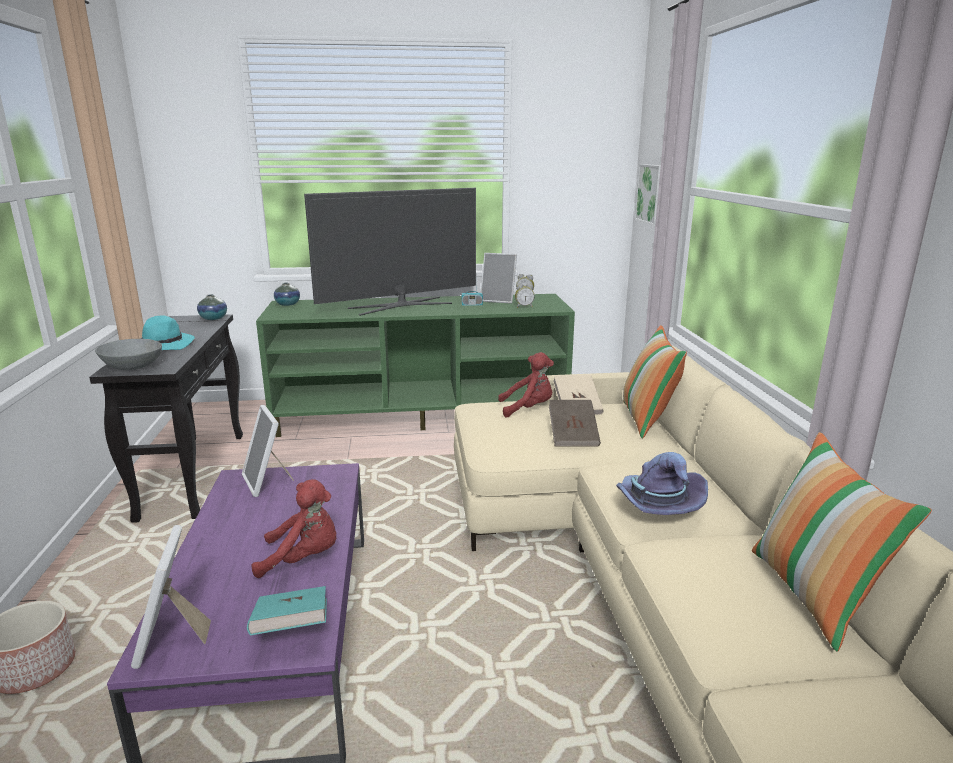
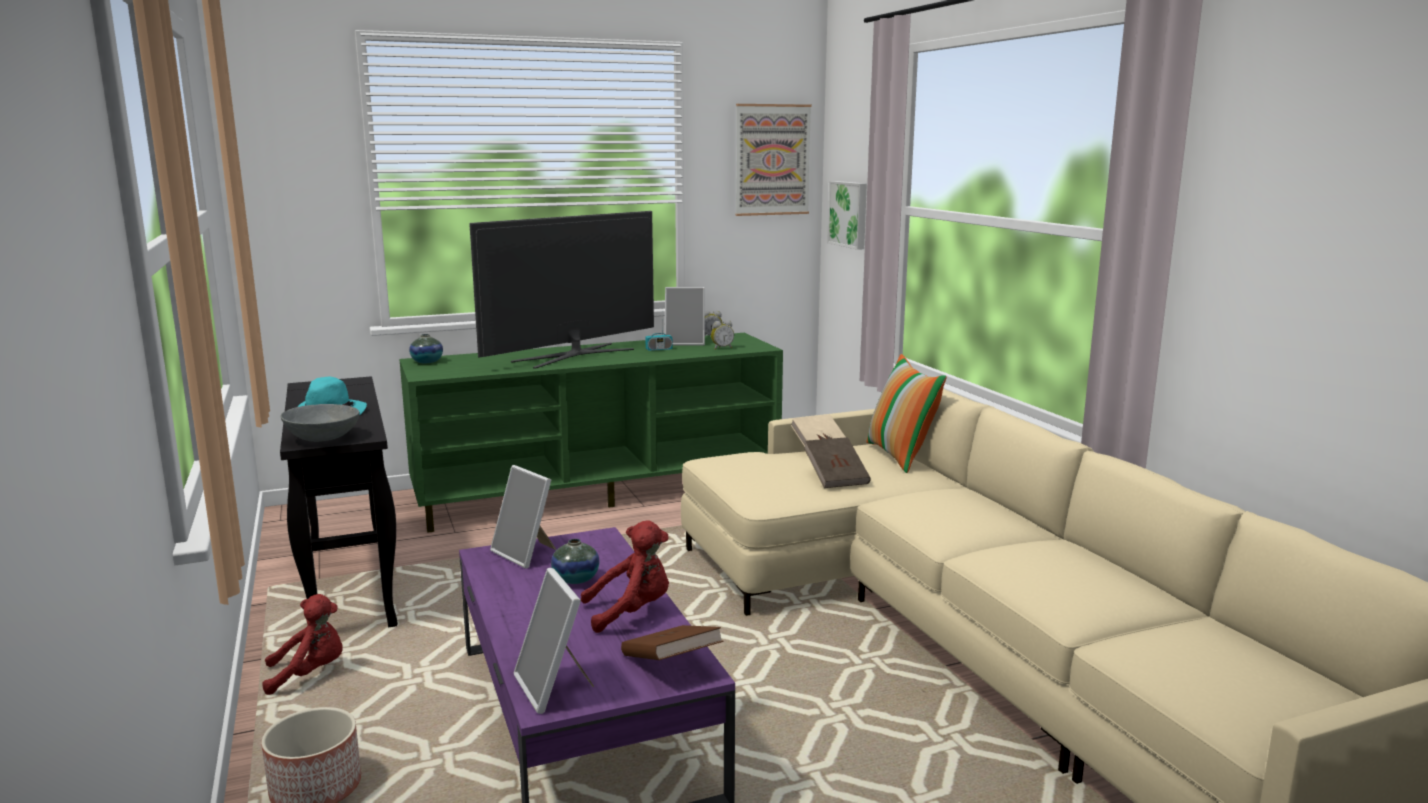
camera: 15 degrees left, 5 degrees down
(213, 318) = (353, 382): vase -> vase (576, 579)
(291, 628) = (670, 664): turquoise book -> brown book
(528, 409) = (770, 457): red plush toy -> red plush toy (310, 674)
(590, 145) = (772, 160): none -> picture
(656, 505) = (957, 524): purple hat -> none
(814, 595) = (1127, 571): pillow -> none

